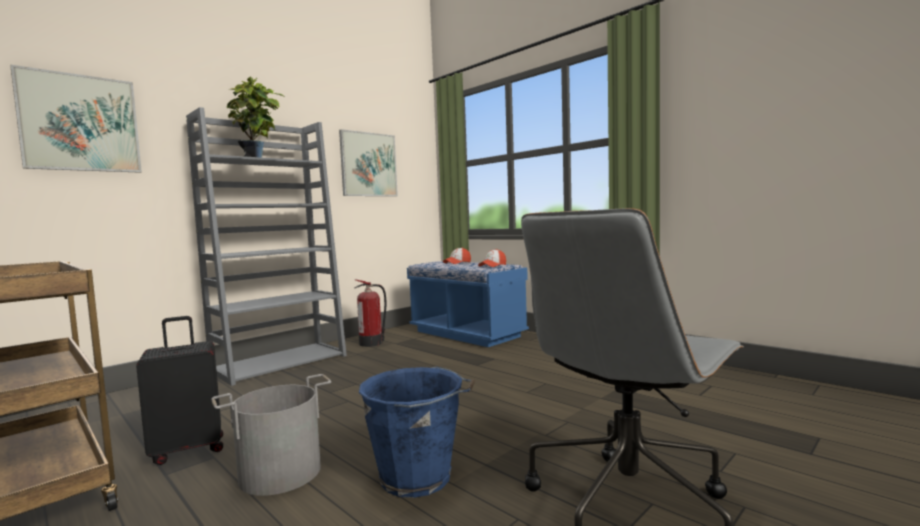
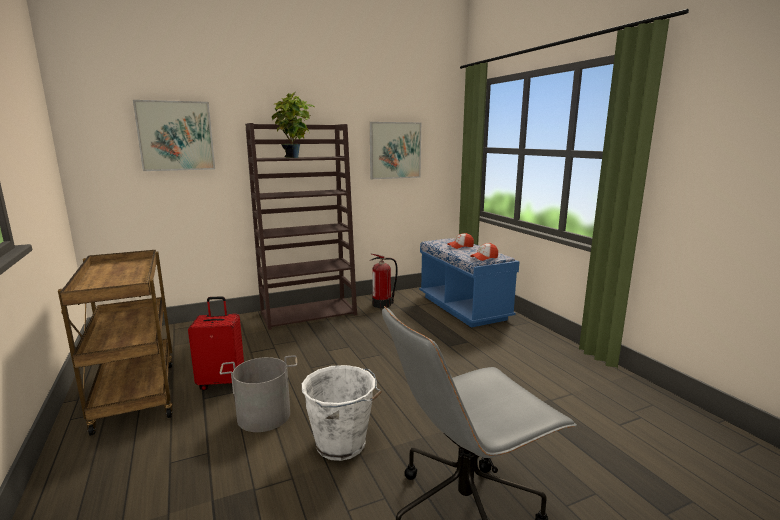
camera: 20 degrees right, 10 degrees up
(188, 449) = (222, 382): black suitcase -> red suitcase
(281, 363) = (309, 313): grey bookcase -> brown bookcase
(419, 478) = (342, 445): blue bucket -> white bucket

